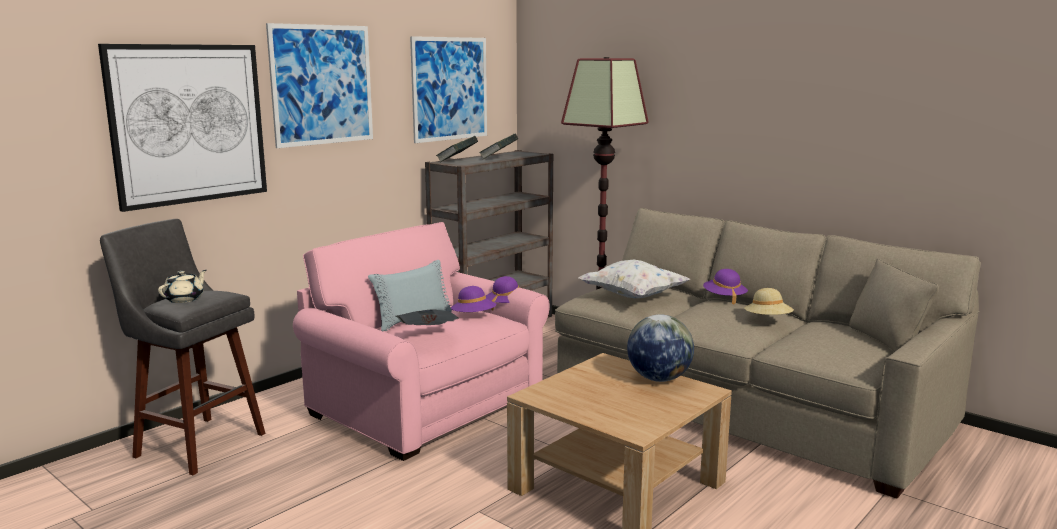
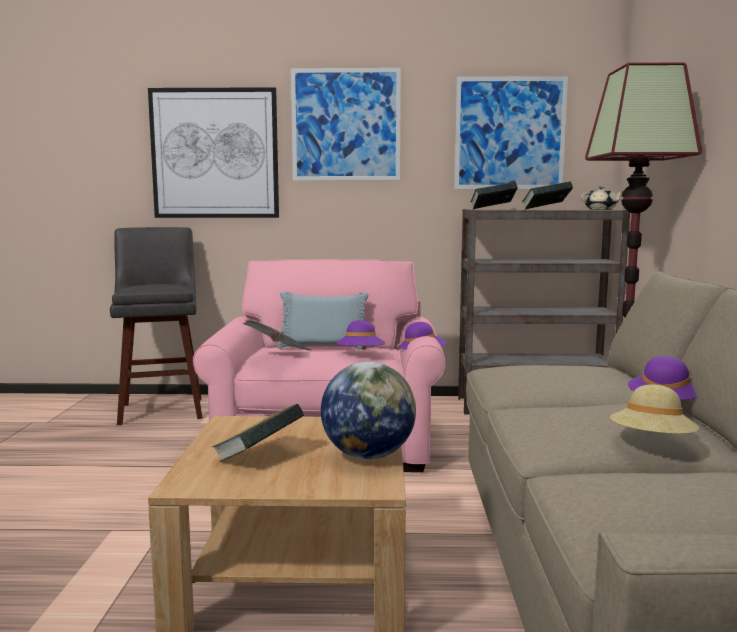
camera: 50 degrees right, 5 degrees down
(185, 299) = (147, 285): beige teapot -> beige teapot (601, 209)
(618, 403) = (259, 456): none -> book
(632, 297) = (551, 376): white pillow -> none

